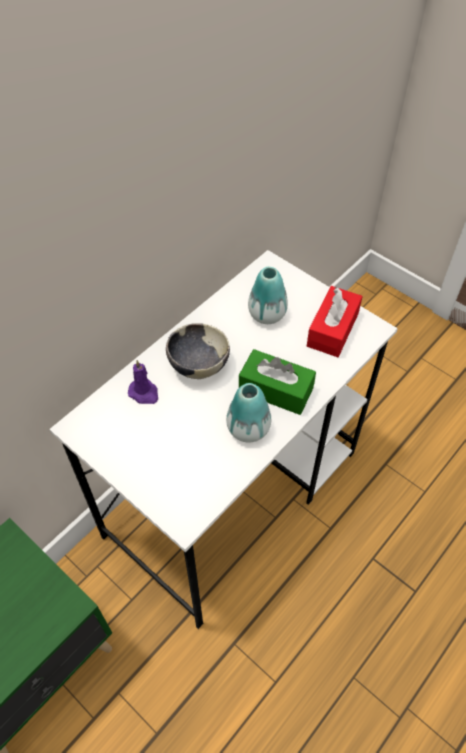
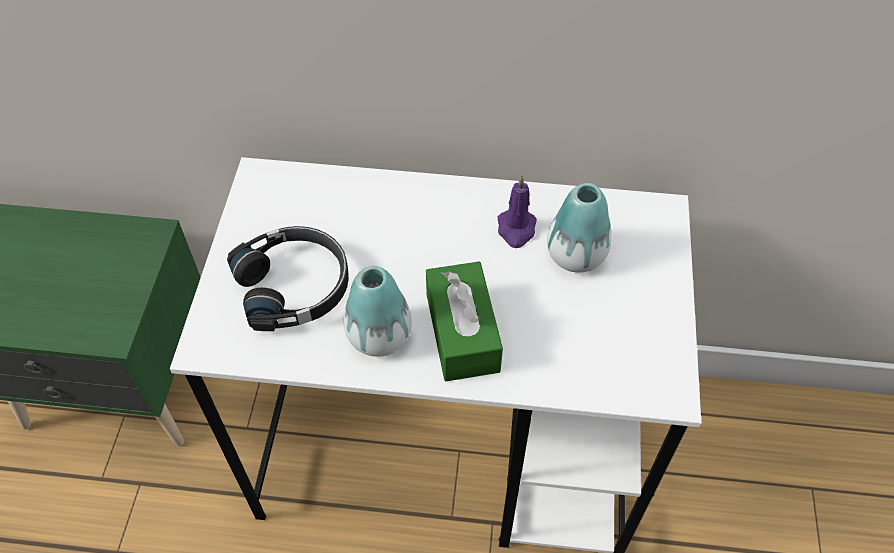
camera: 55 degrees right, 0 degrees up
(144, 393) = (350, 207): purple candle -> purple candle (516, 229)
(178, 451) = (295, 285): none -> black headphones
(198, 365) = (432, 233): bowl -> none
(332, 330) = (620, 342): red tissue box -> none

